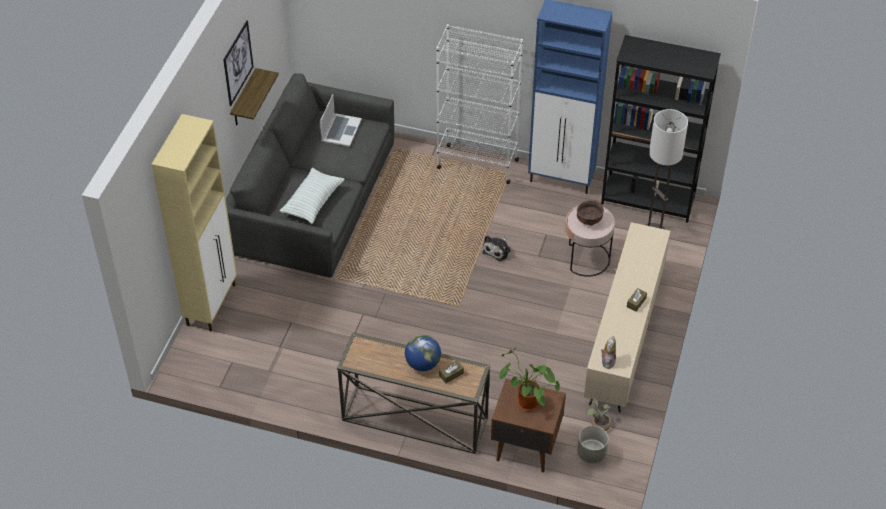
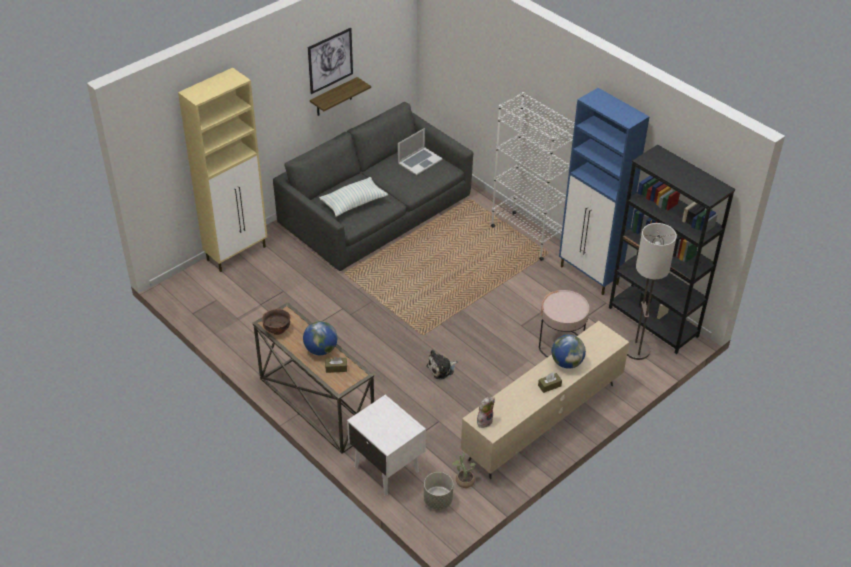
camera: 30 degrees right, 5 degrees down
(497, 250) = (490, 307): plush toy -> plush toy (441, 369)
(525, 403) = (384, 421): potted plant -> none
(525, 447) = (386, 468): brown nightstand -> white nightstand
(589, 221) = (565, 306): brown bowl -> brown bowl (277, 330)
(634, 274) = (566, 363): none -> globe

